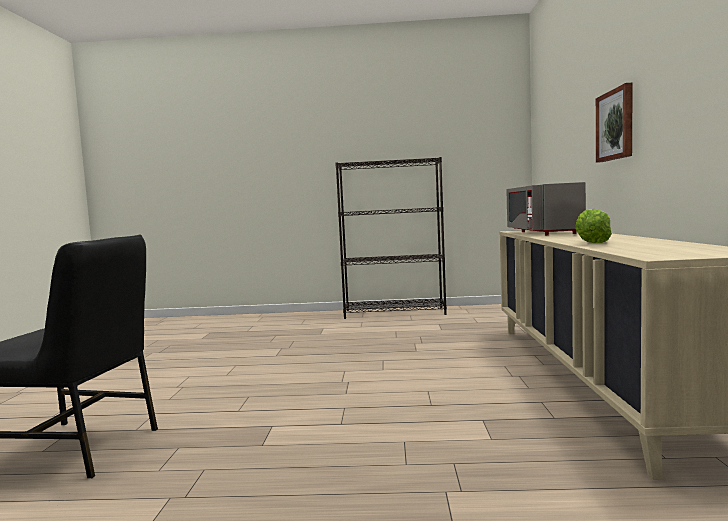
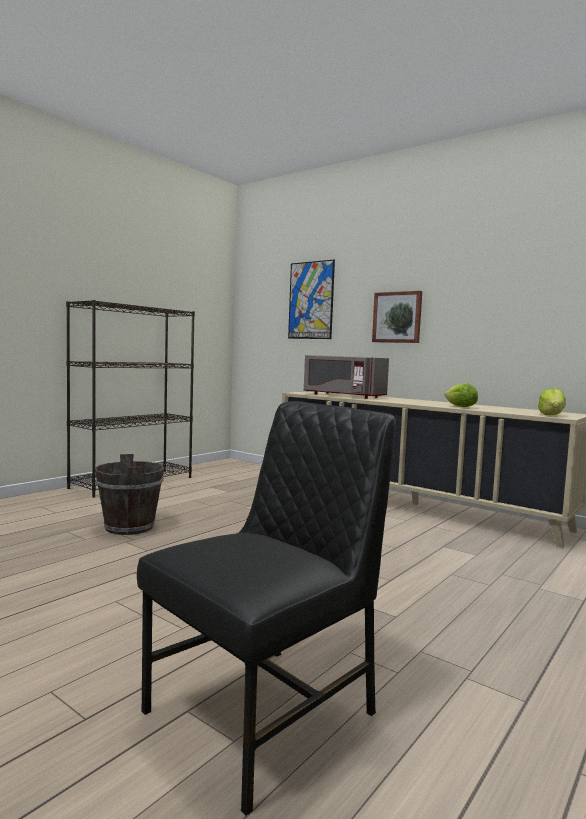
camera: 55 degrees left, 0 degrees up
(307, 340) = (129, 527): none -> brown bucket
(565, 122) = (311, 300): none -> picture
(657, 254) = (551, 415): none -> lettuce

